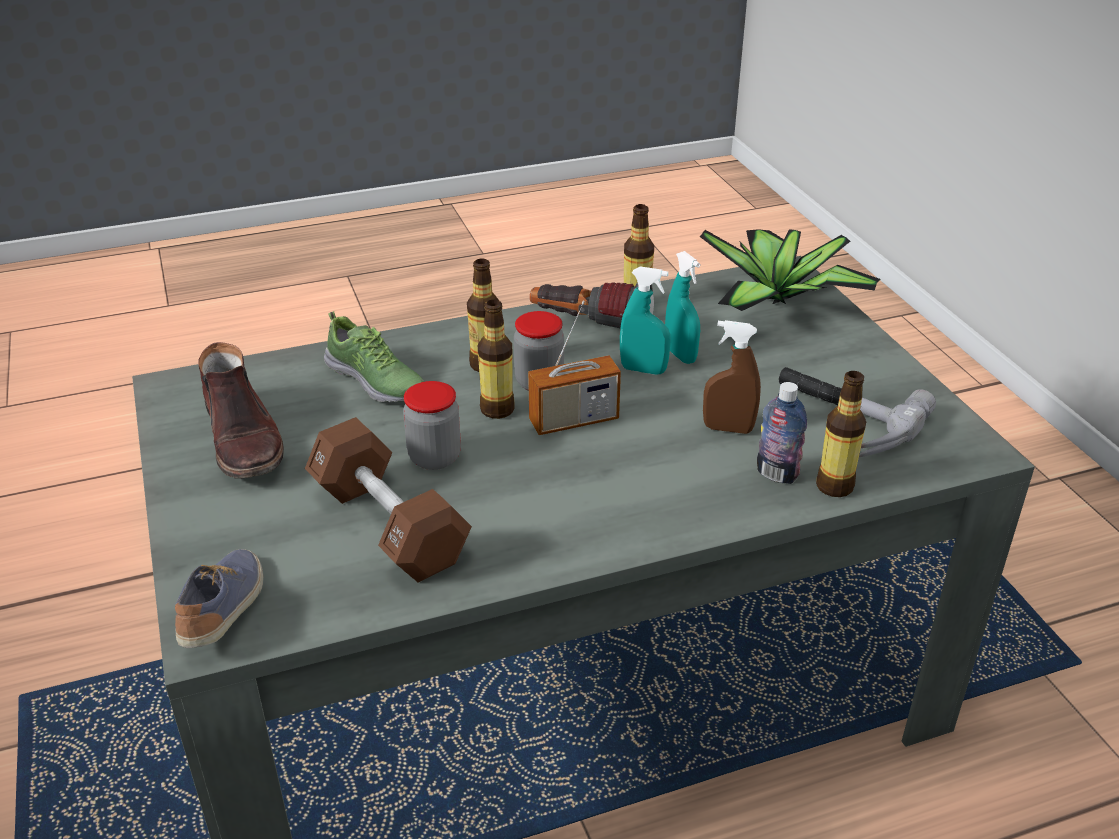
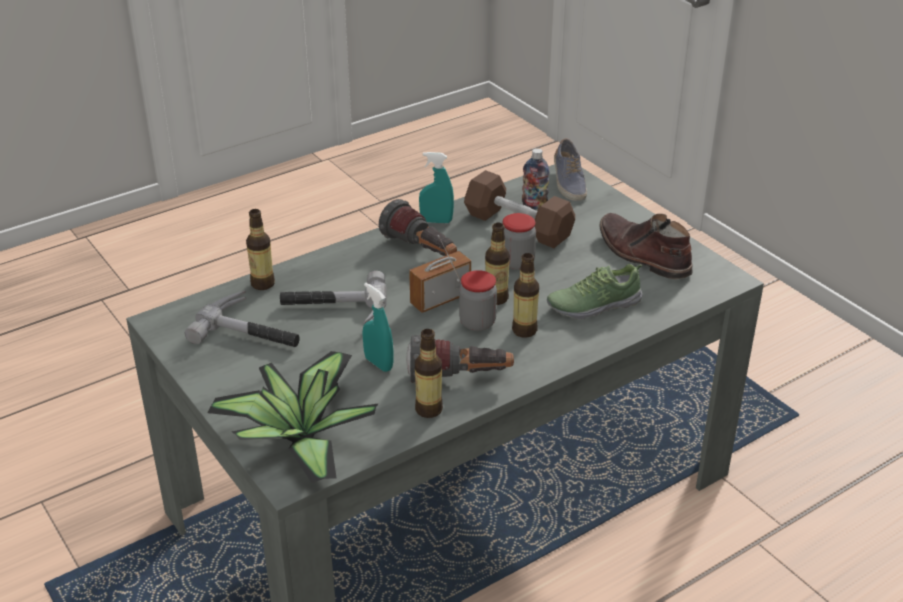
camera: 165 degrees right, 0 degrees up
(376, 381) = (593, 305): shoe -> shoe turned 45 degrees counterclockwise
(571, 503) = (421, 251): none -> flashlight
(643, 370) = (404, 345): turquoise spray bottle -> turquoise spray bottle (436, 221)
(728, 429) = (333, 310): brown spray bottle -> hammer
(776, 474) = (299, 285): bottle -> bottle (534, 205)

